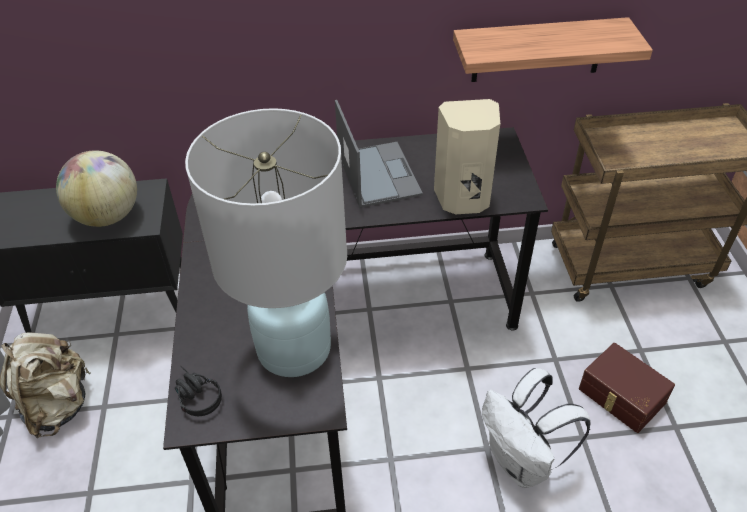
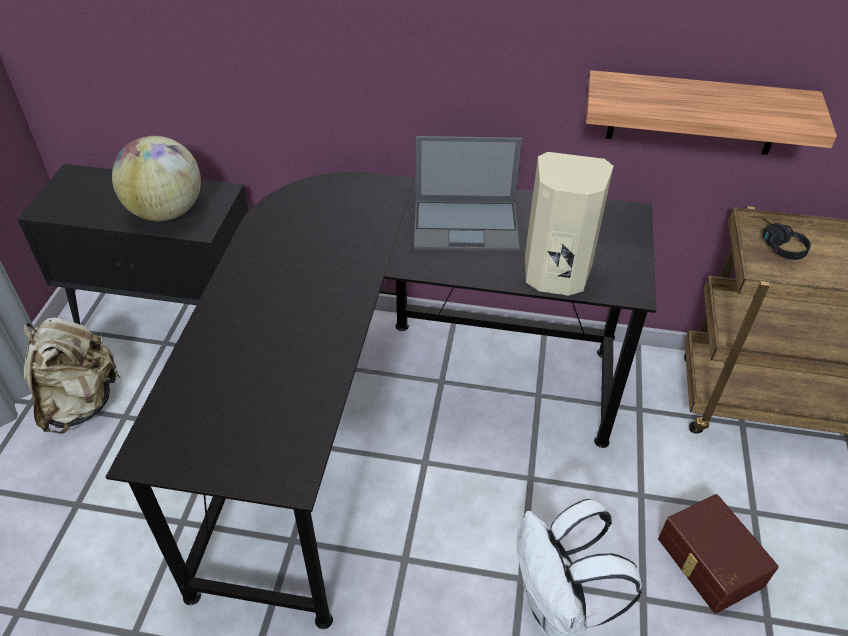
camera: 15 degrees right, 0 degrees up
(195, 395) = (162, 427): black headphones -> black headphones (777, 245)
(294, 348) = (291, 401): white table lamp -> none
(378, 173) = (467, 225): laptop -> laptop turned 90 degrees clockwise

